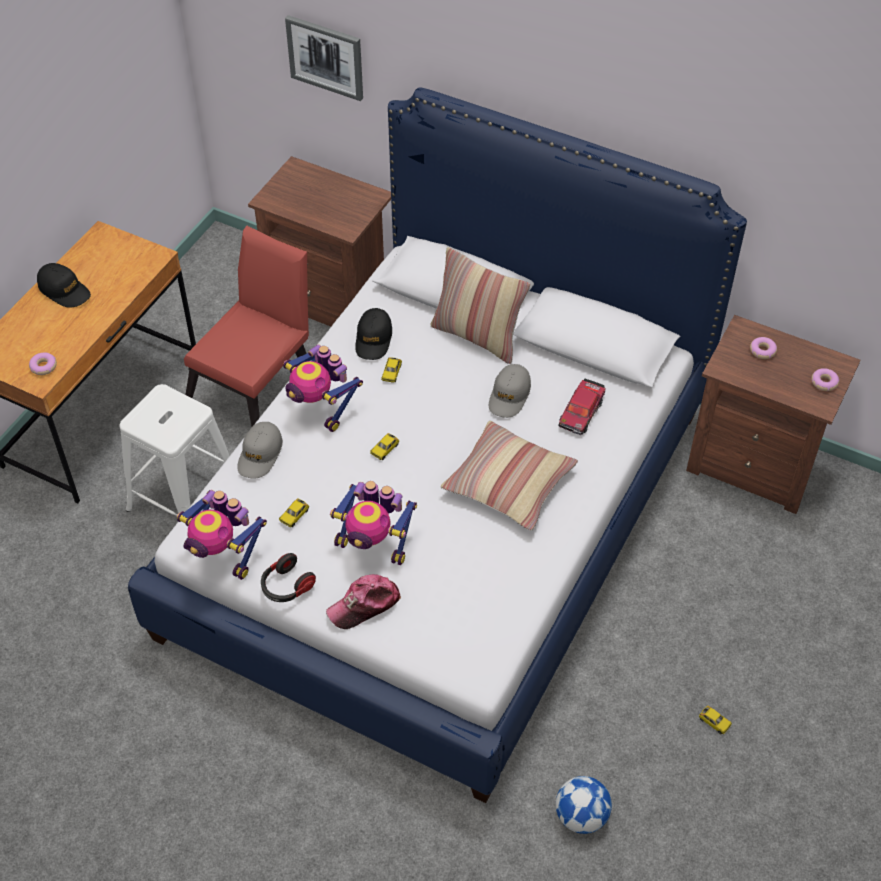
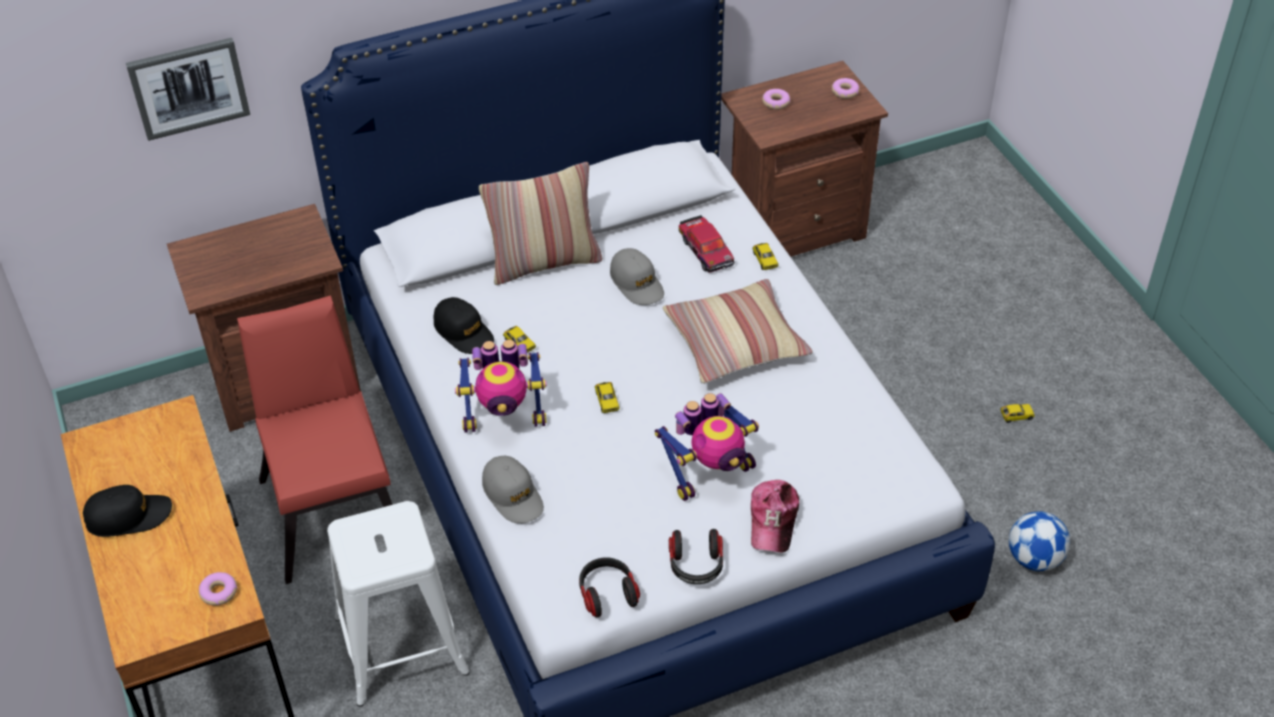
camera: 50 degrees left, 5 degrees down
(223, 554) = (607, 593): toy robot -> headphones
(294, 515) = (618, 510): toy car -> toy car (765, 260)

